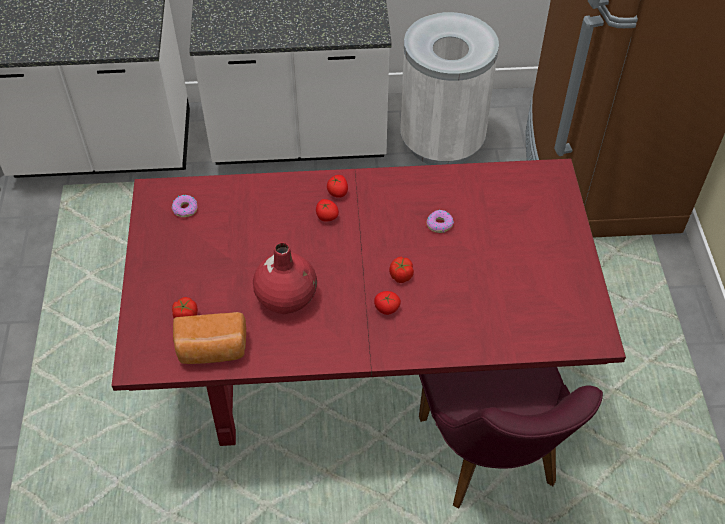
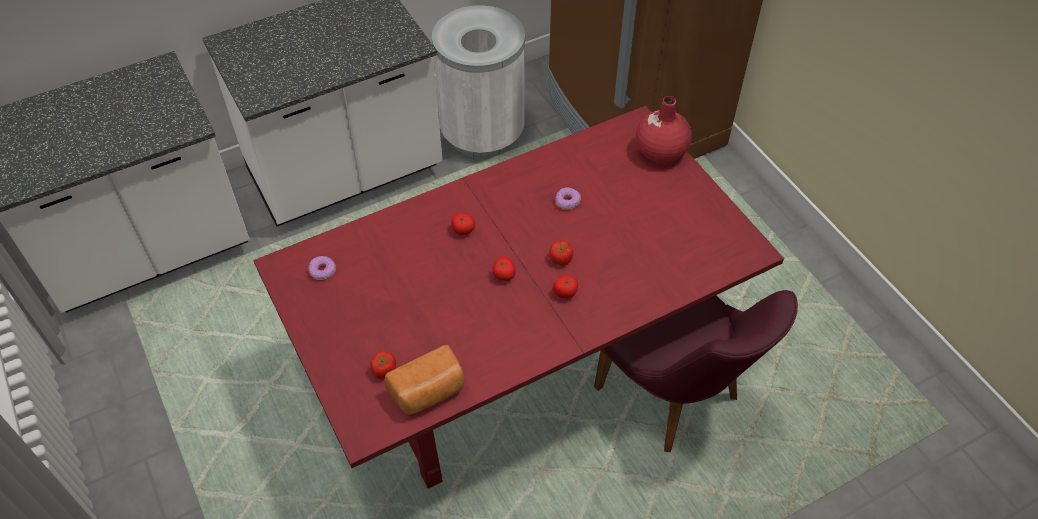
camera: 25 degrees left, 0 degrees up
(286, 296) = (469, 316): red vase -> red vase (660, 151)
(338, 192) = (460, 204): tomato -> tomato (504, 275)

